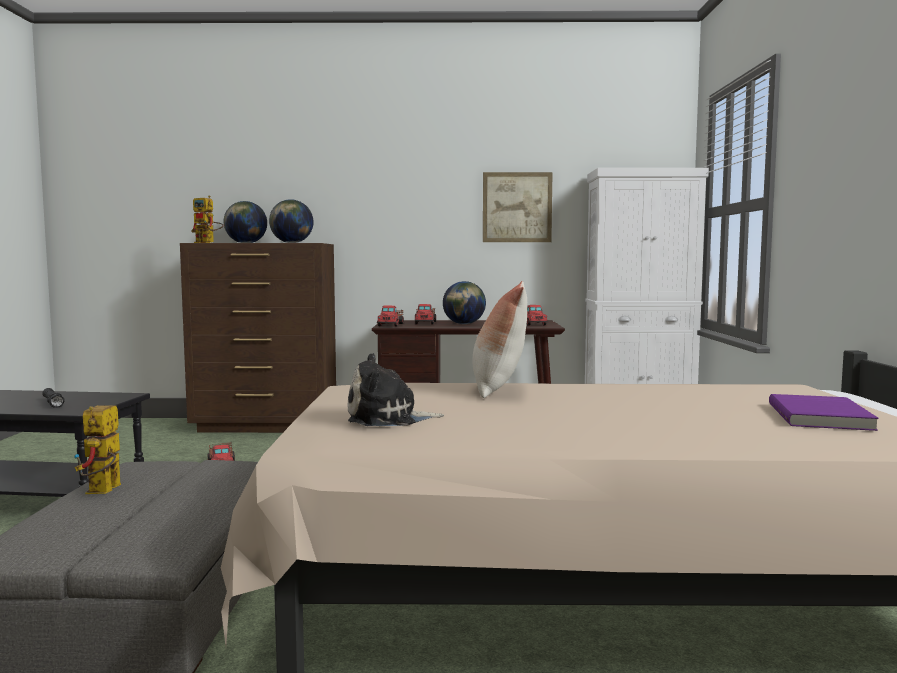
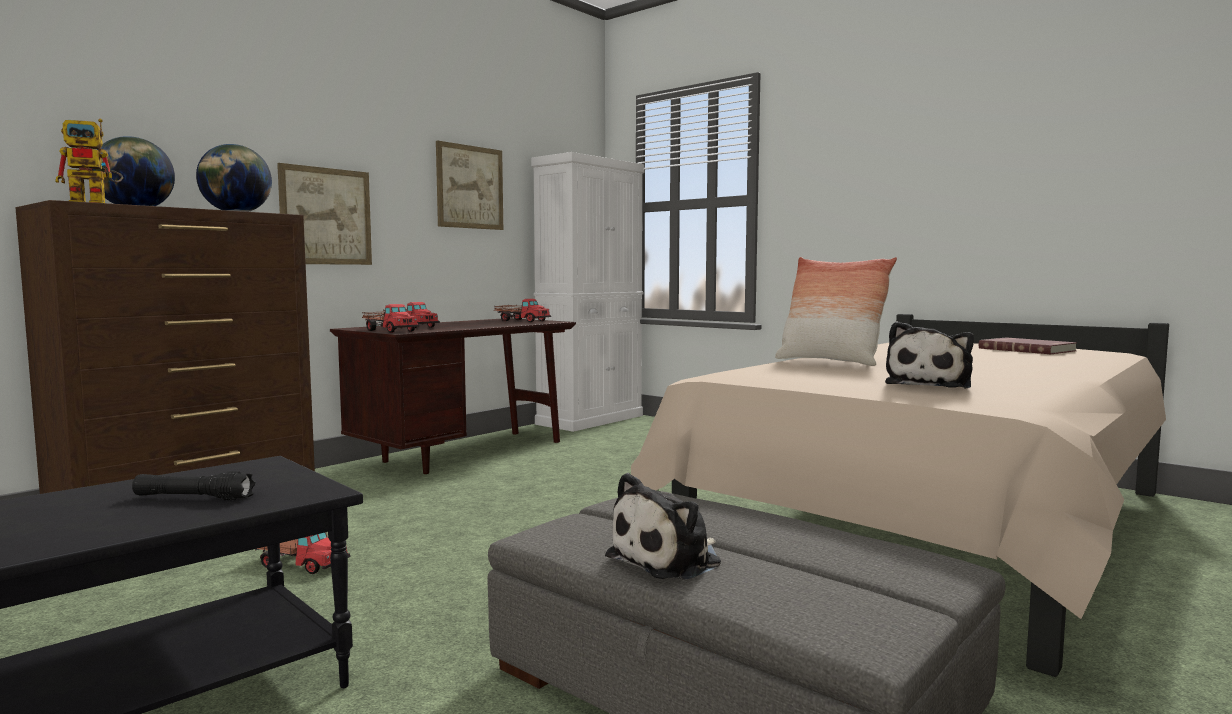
camera: 50 degrees left, 0 degrees up
(103, 492) = (669, 560): toy robot -> plush toy
(385, 239) = (326, 216): none -> picture
(464, 324) = (461, 325): globe -> none
(821, 417) = (1027, 349): purple book -> red book

